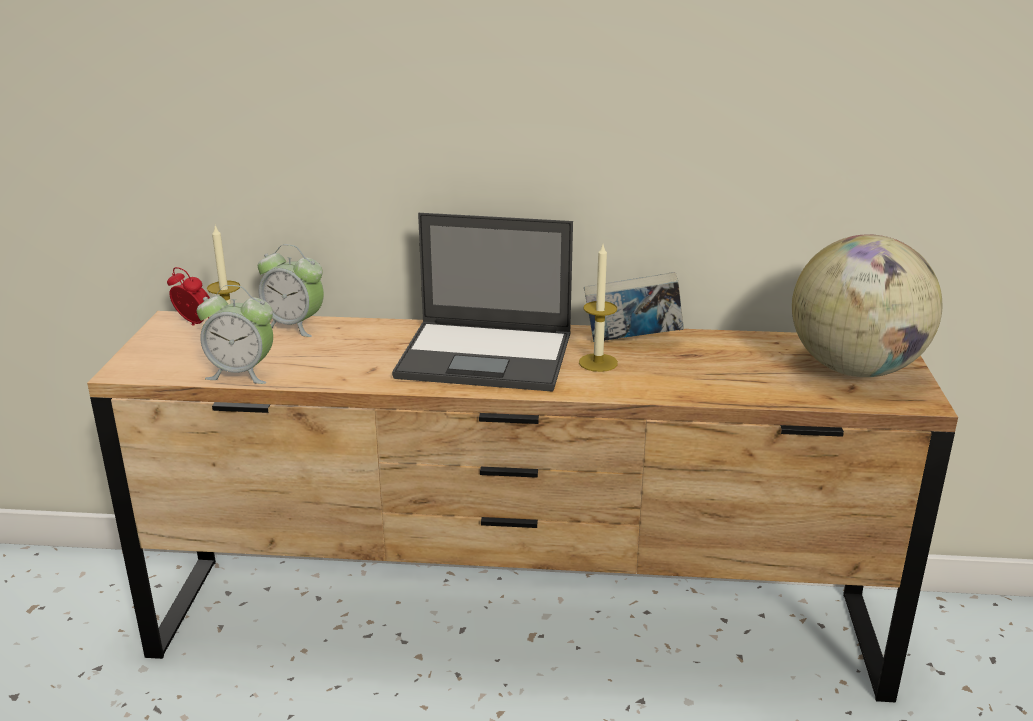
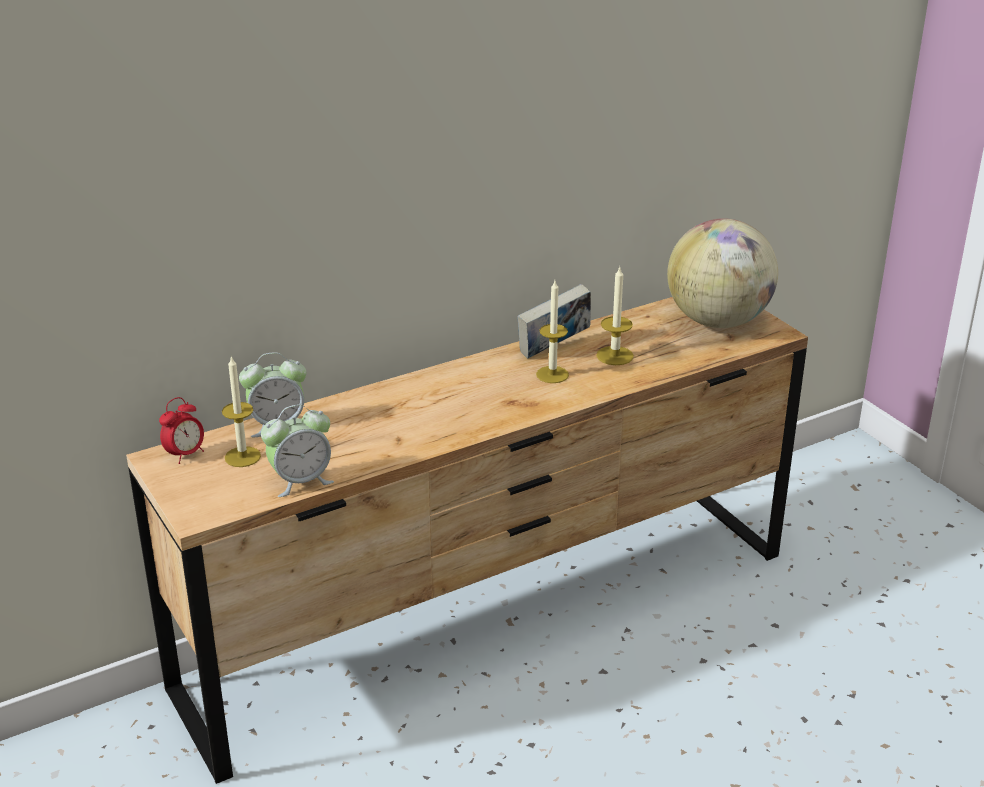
camera: 35 degrees left, 5 degrees up
(194, 324) = (185, 454): alarm clock -> alarm clock turned 135 degrees clockwise
(487, 356) = (468, 397): laptop -> none
(688, 366) = (615, 356): none -> candle

